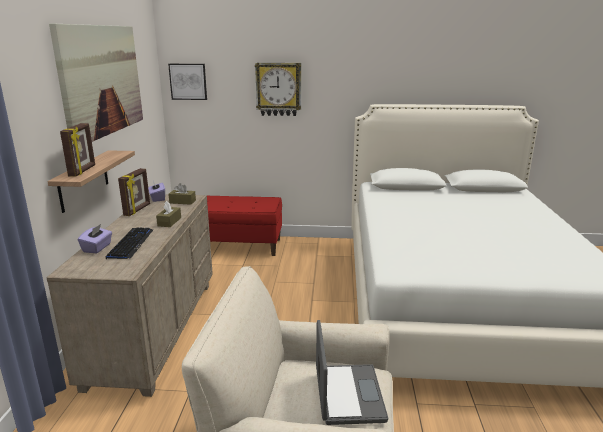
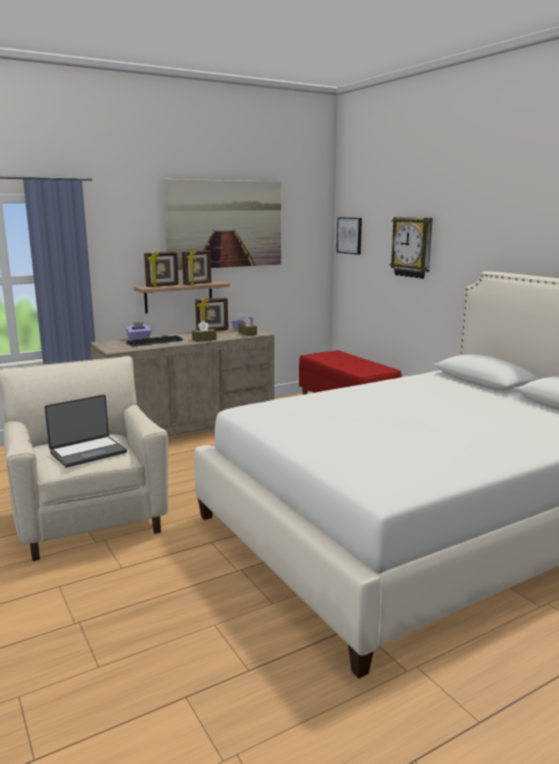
camera: 55 degrees right, 5 degrees down
(106, 158) = (198, 283): none -> picture frame

